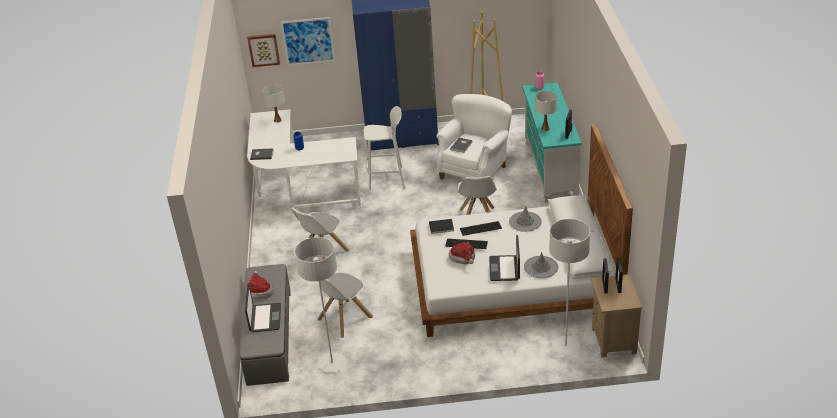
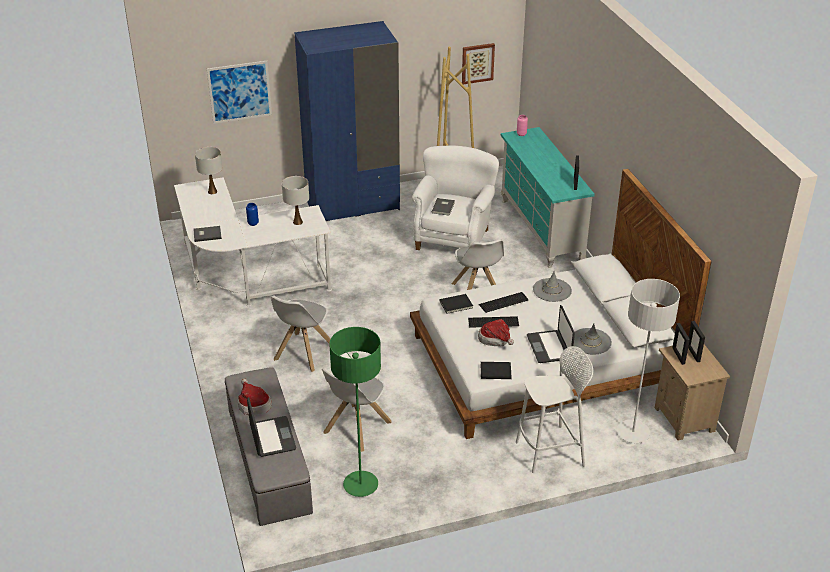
camera: 15 degrees left, 0 degrees up
(263, 50) = (184, 105): picture -> picture (477, 63)
(332, 363) = (360, 485): grey floor lamp -> green floor lamp
(387, 179) = (352, 255): white stool -> white stool (550, 451)
(453, 283) = (495, 371): none -> black book
(545, 129) = (547, 180): white table lamp -> white table lamp (298, 222)

